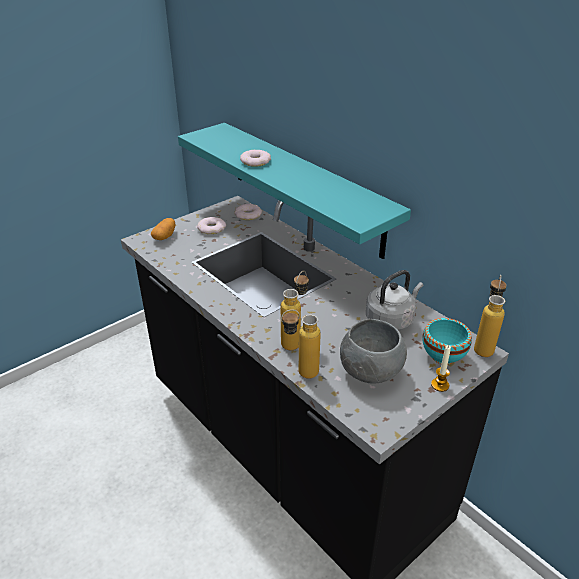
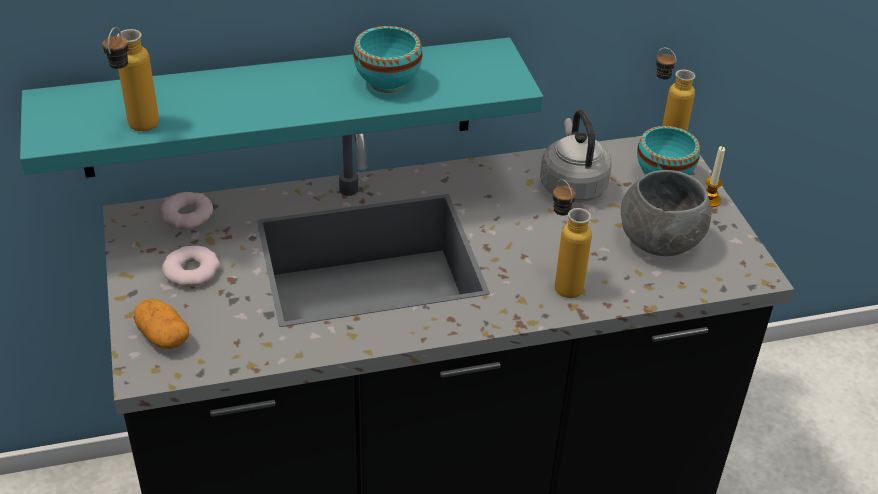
camera: 65 degrees left, 5 degrees up
(255, 161) = (236, 107): donut -> none
(300, 373) = (631, 301): bottle -> bottle (138, 131)
(316, 188) = (386, 84): none -> turquoise bowl

